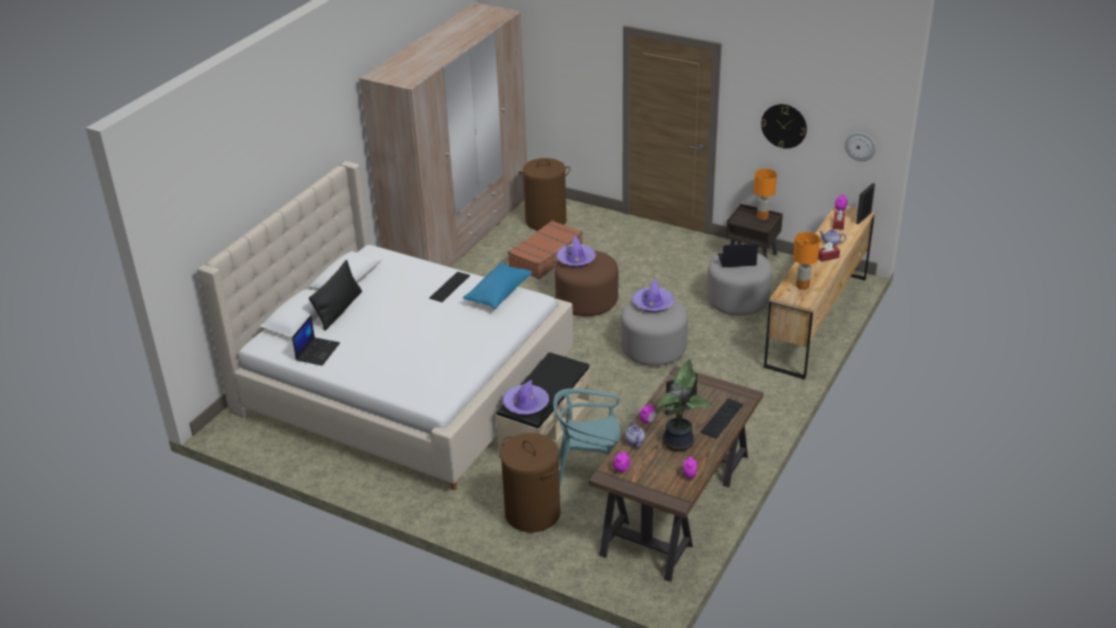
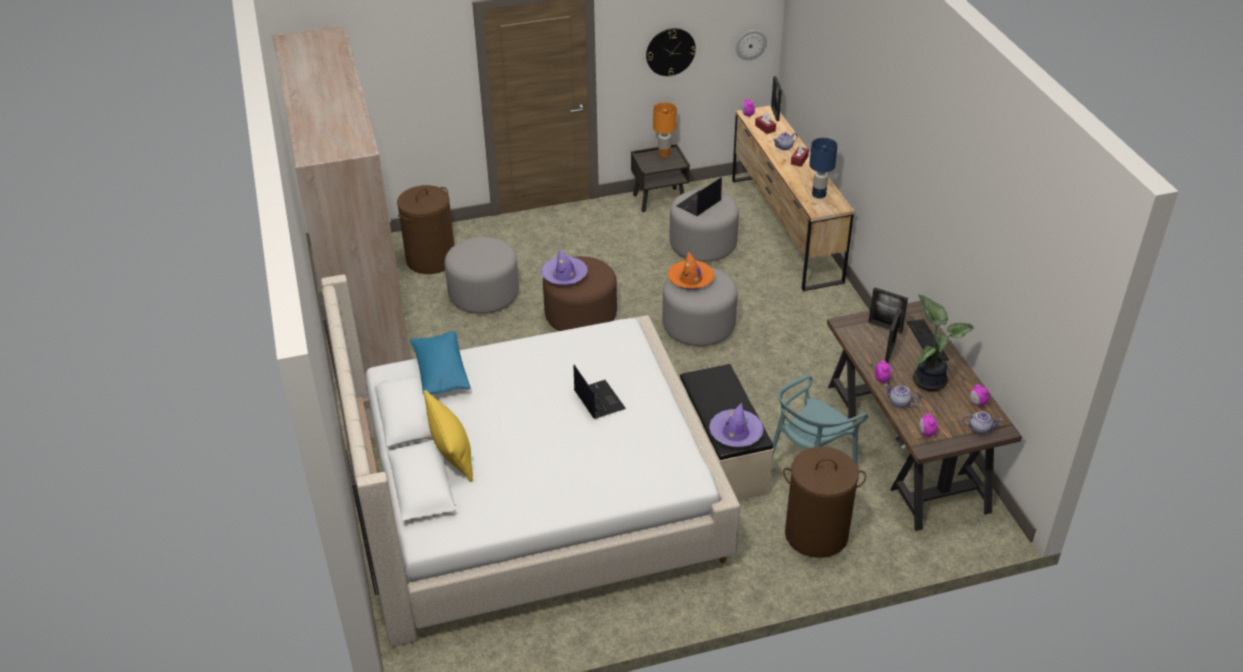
camera: 45 degrees left, 5 degrees up
(317, 351) = (499, 507): laptop -> laptop (598, 400)
(339, 310) = (451, 451): black pillow -> yellow pillow
(449, 287) = (526, 362): keyboard -> none
(498, 293) = (582, 342): blue pillow -> blue pillow (440, 373)
(546, 257) = (484, 294): brown suitcase -> grey ottoman
(653, 303) = (691, 279): purple hat -> orange hat
(663, 490) = (980, 428): none -> teapot
(706, 393) = (885, 327): none -> picture frame
(802, 286) = (818, 195): orange table lamp -> blue table lamp

